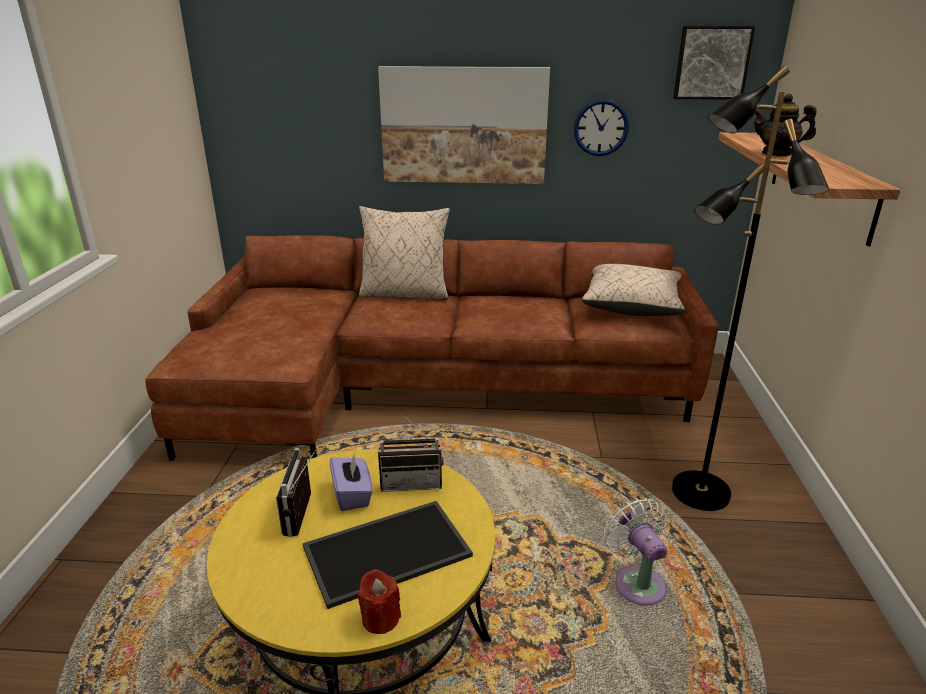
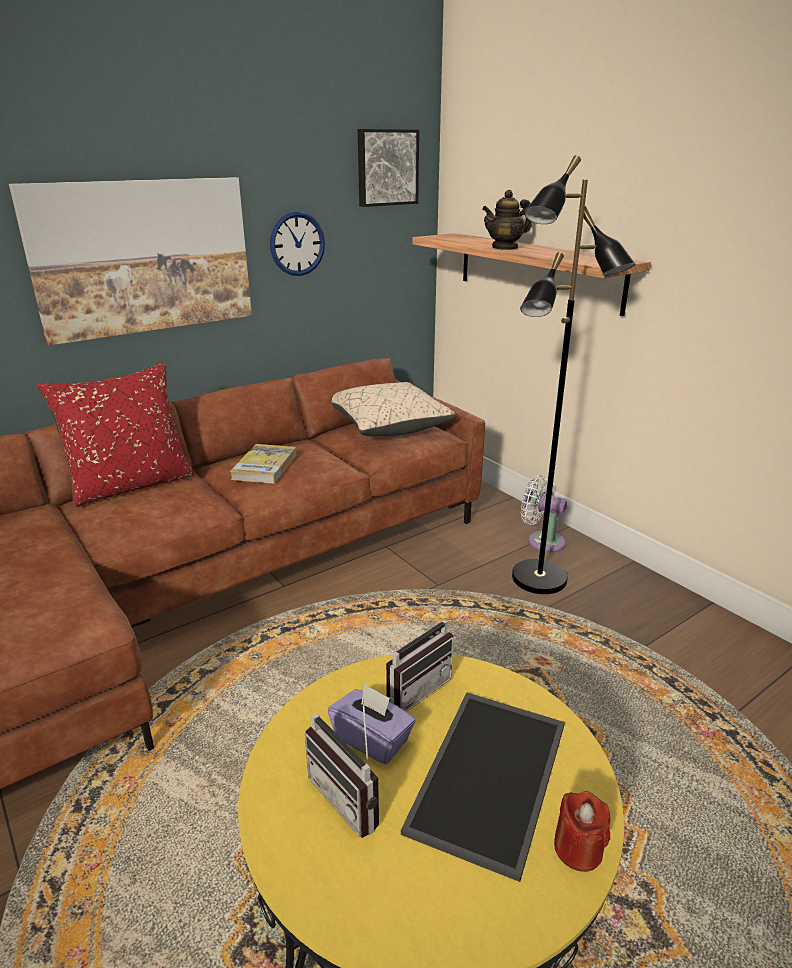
camera: 40 degrees left, 0 degrees up
(405, 293) = (132, 485): beige pillow -> red pillow
(497, 307) = (265, 467): none -> book
(637, 582) = (579, 680): white fan -> white fan (542, 541)

